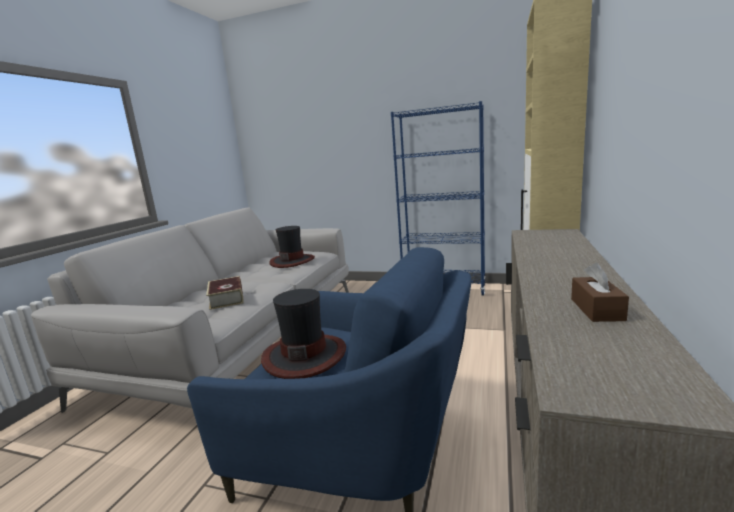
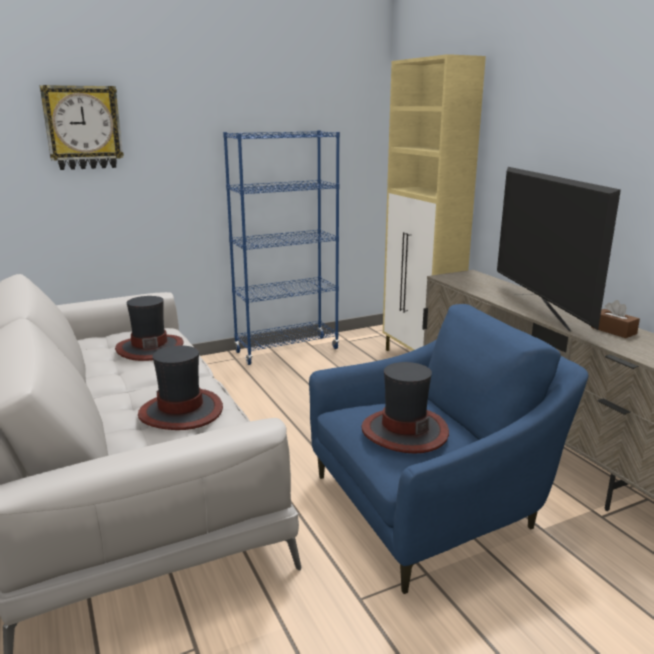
camera: 45 degrees left, 5 degrees up
(226, 298) = (181, 411): book -> hat
(311, 120) = (83, 128): none -> wall clock
(549, 272) = (540, 311): none -> television

